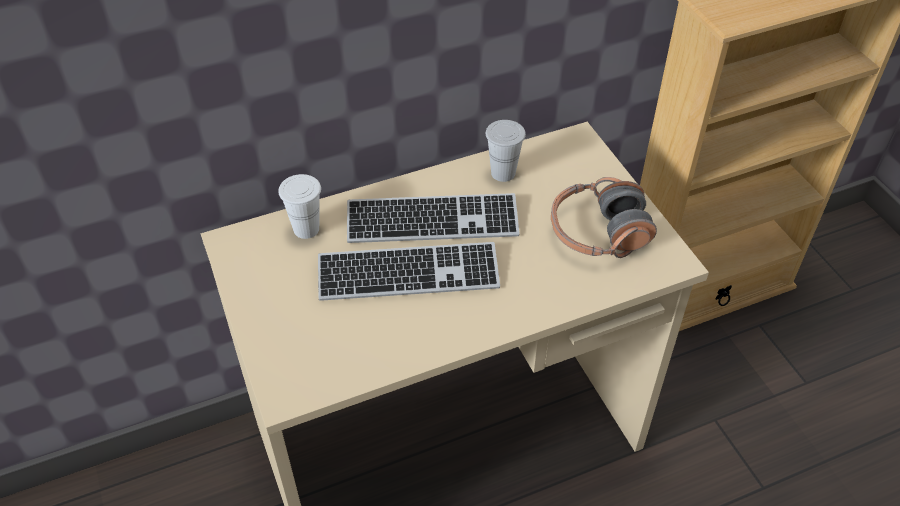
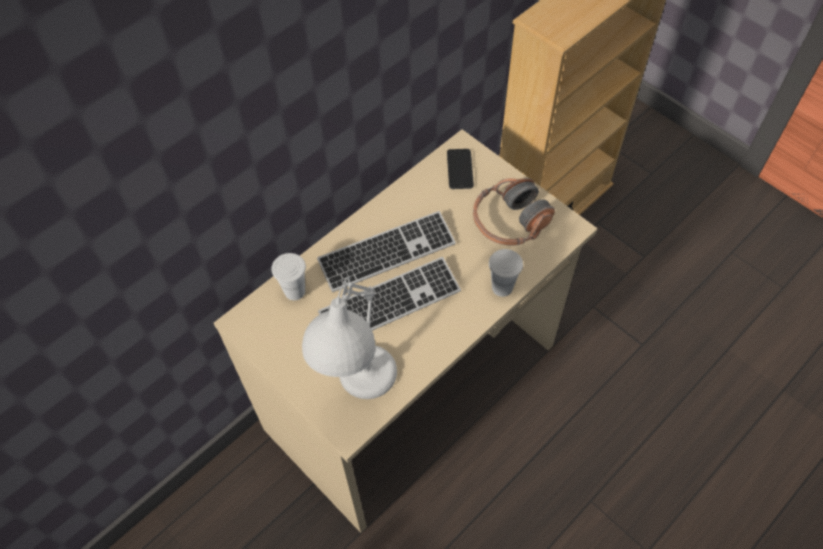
camera: 20 degrees left, 10 degrees up
(319, 360) = (359, 394): none -> white table lamp
(503, 173) = (420, 194): white cup -> white cup (502, 287)
(563, 161) = (460, 169): none -> phone

